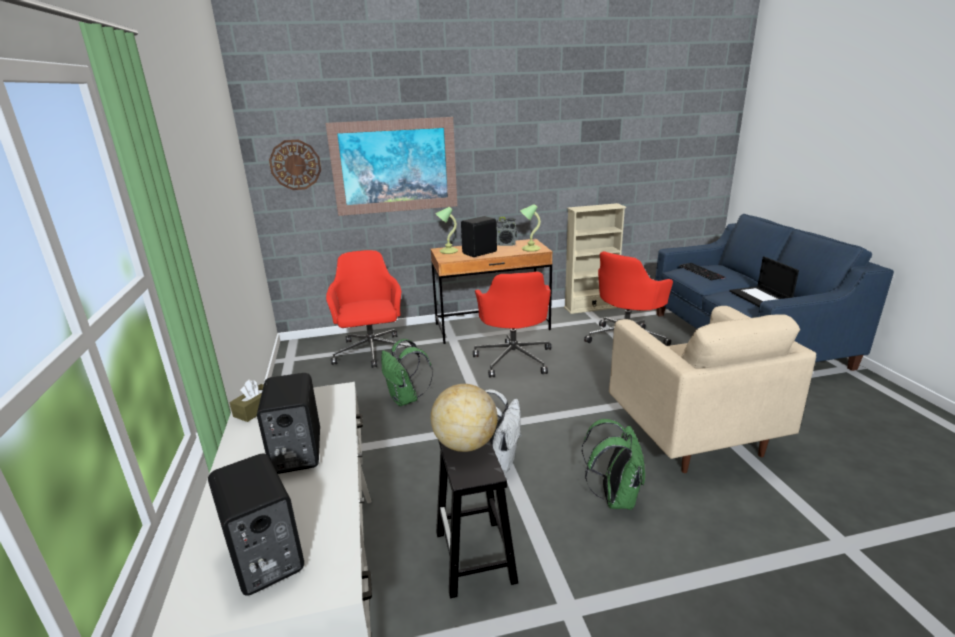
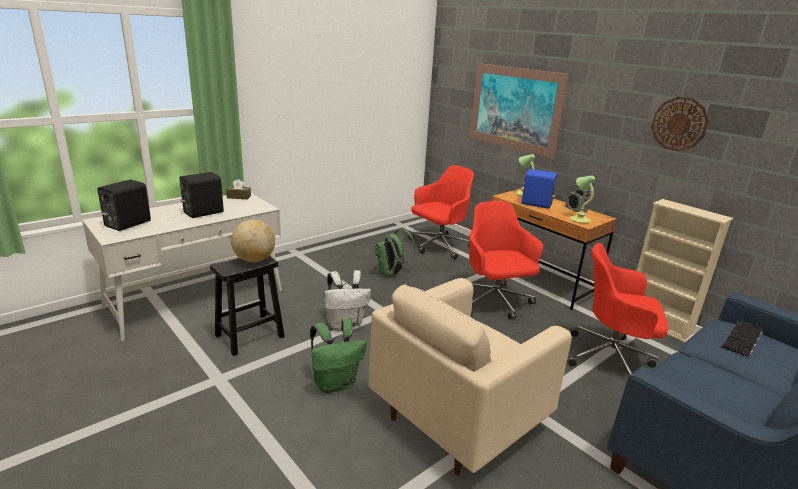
camera: 60 degrees right, 0 degrees up
(295, 165) = (455, 91): wall clock -> wall clock (679, 124)
(480, 253) = (537, 204): black speaker -> blue speaker
(514, 358) = (494, 302): red office chair -> red office chair turned 105 degrees clockwise
(760, 297) = (710, 386): laptop -> none

